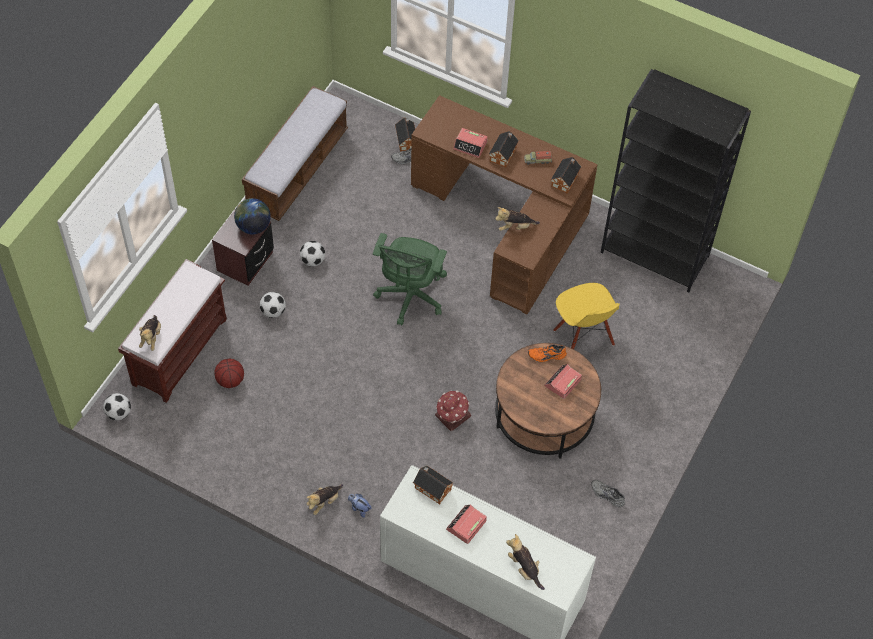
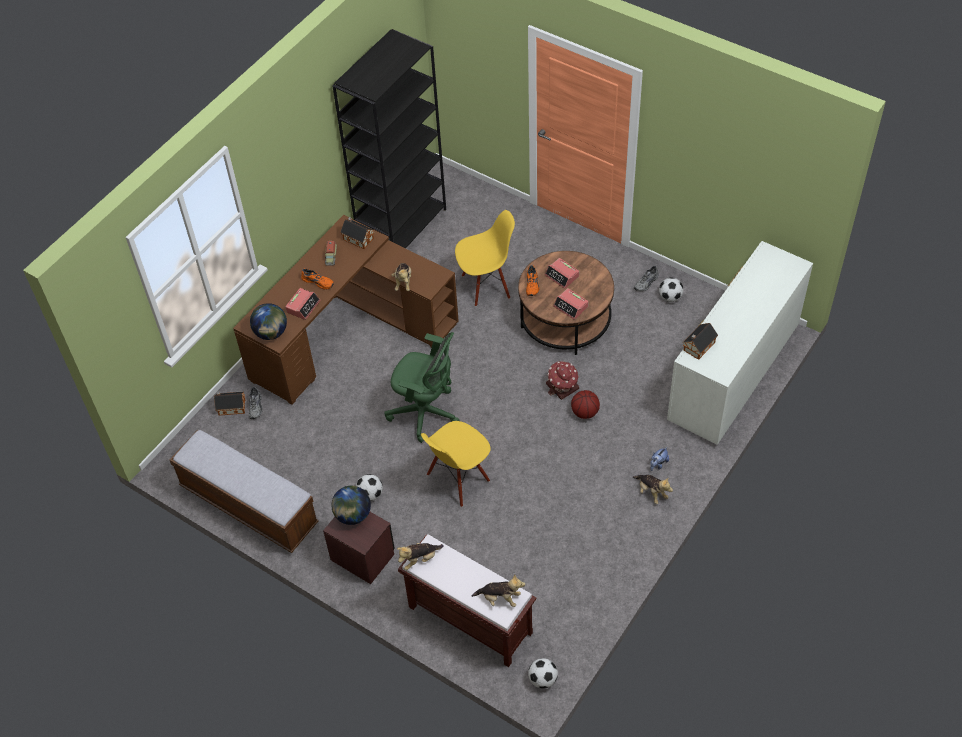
camera: 80 degrees left, 5 degrees down
(230, 380) = (510, 572): basketball -> basketball (585, 412)
(273, 311) = (429, 531): football -> football (670, 297)
(333, 330) = (458, 479): none -> yellow chair
(435, 125) = (271, 333): none -> globe
(466, 525) = (735, 324): alarm clock -> alarm clock (571, 306)
(503, 154) = (318, 281): toy house -> orange shoe
(524, 568) = (775, 287): plush toy -> plush toy (419, 559)

